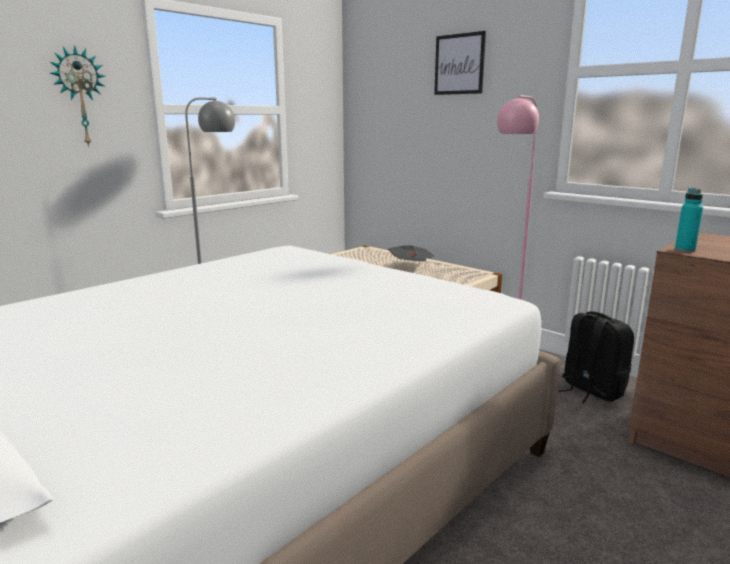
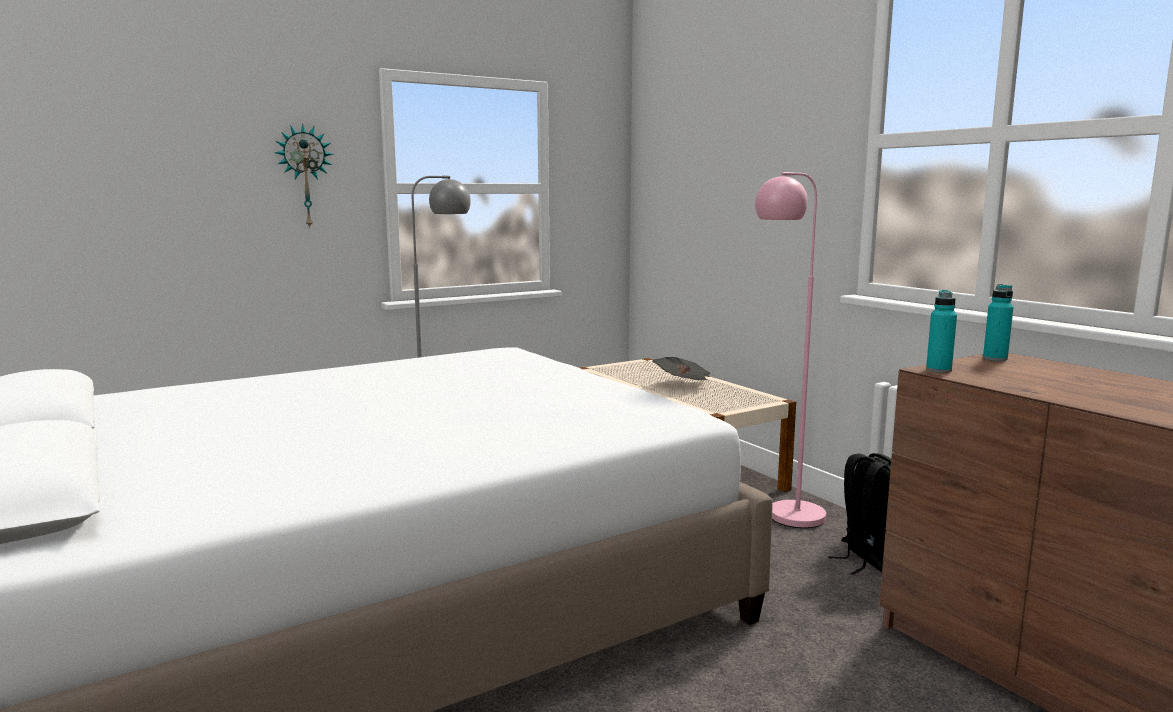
camera: 15 degrees right, 5 degrees down
(459, 64) = (751, 132): picture -> none
(702, 238) = (995, 359): none -> turquoise bottle

